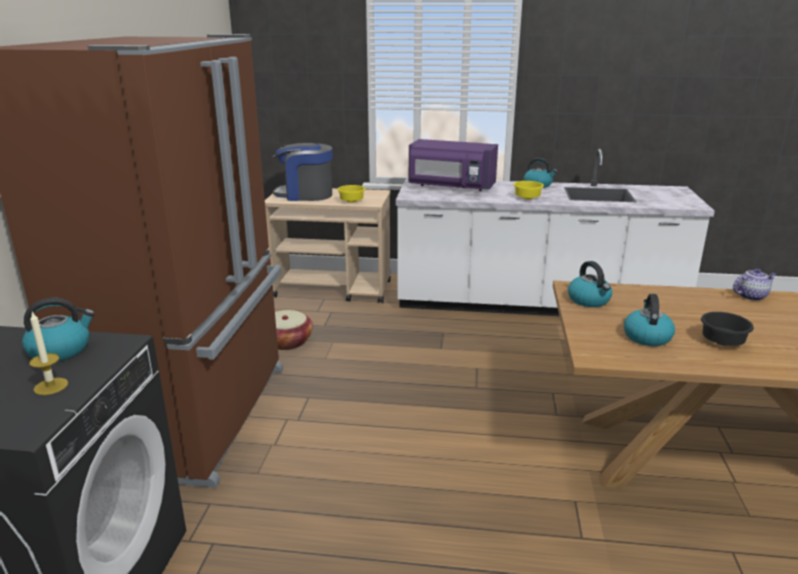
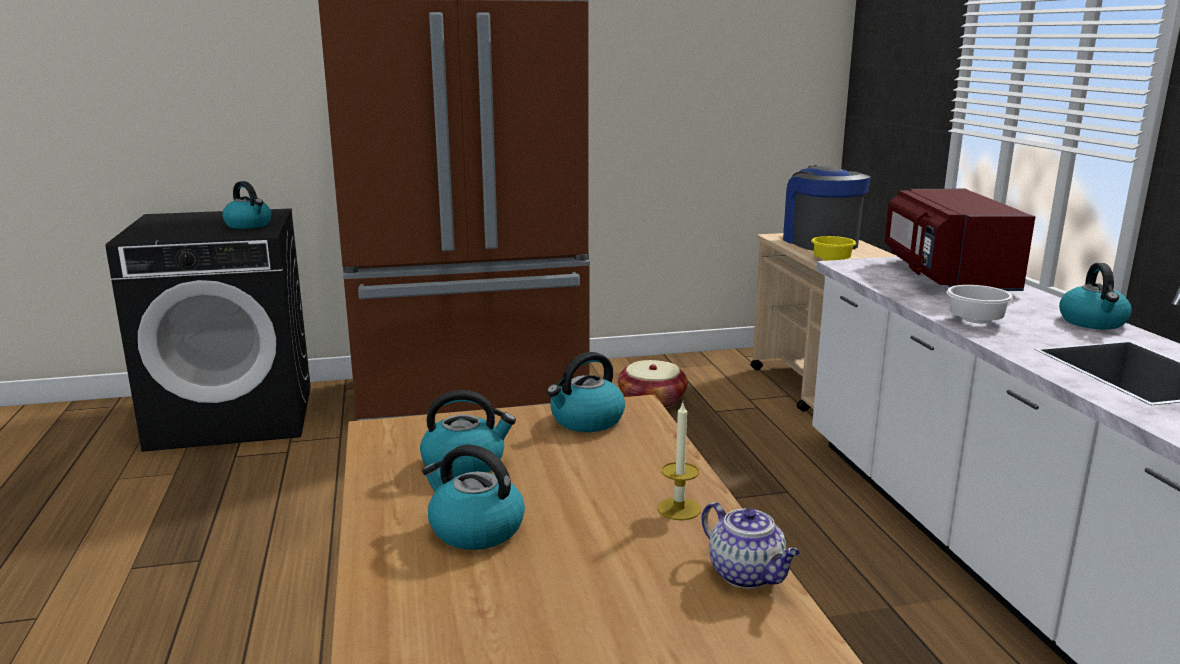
camera: 70 degrees right, 5 degrees down
(51, 386) = (191, 232): candle -> candle (679, 509)
(450, 186) = (945, 276): purple microwave -> red microwave
(528, 198) = (977, 321): yellow bowl -> white bowl
(723, 342) = (475, 529): black bowl -> kettle

